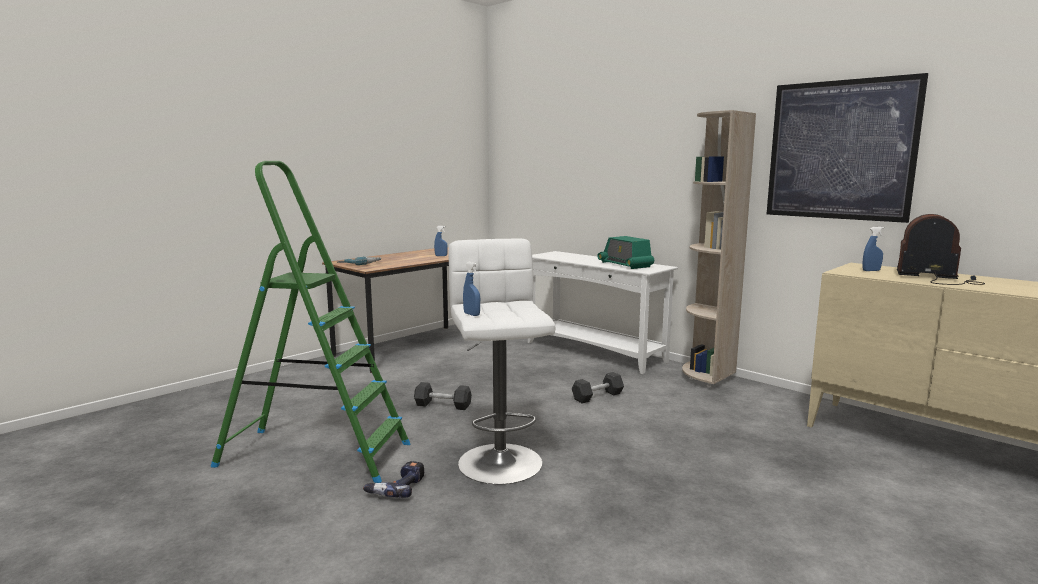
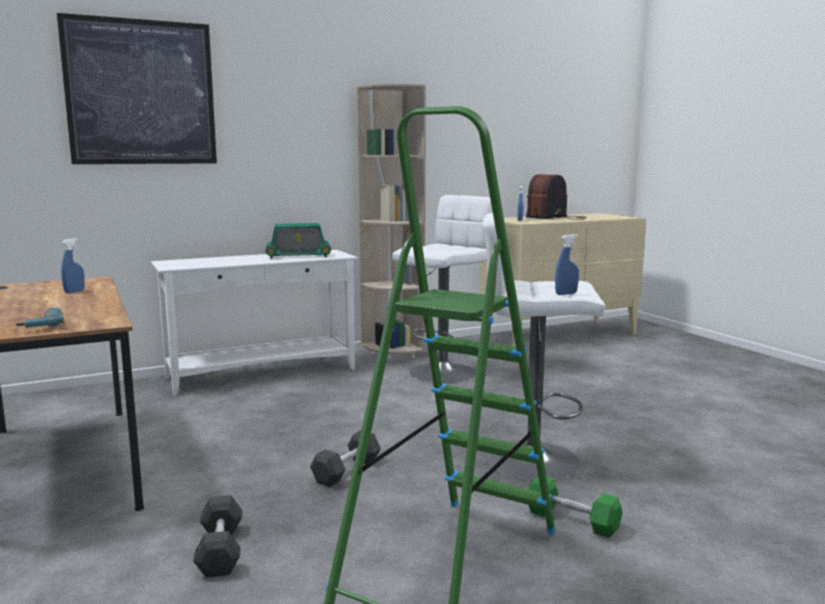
camera: 70 degrees left, 0 degrees up
(397, 488) = (572, 520): power drill -> green dumbbell
(597, 396) = (396, 395): grey dumbbell -> grey dumbbell (220, 550)
(680, 404) = (444, 373): none -> white stool
(840, 150) = (464, 127): picture -> picture (141, 93)

